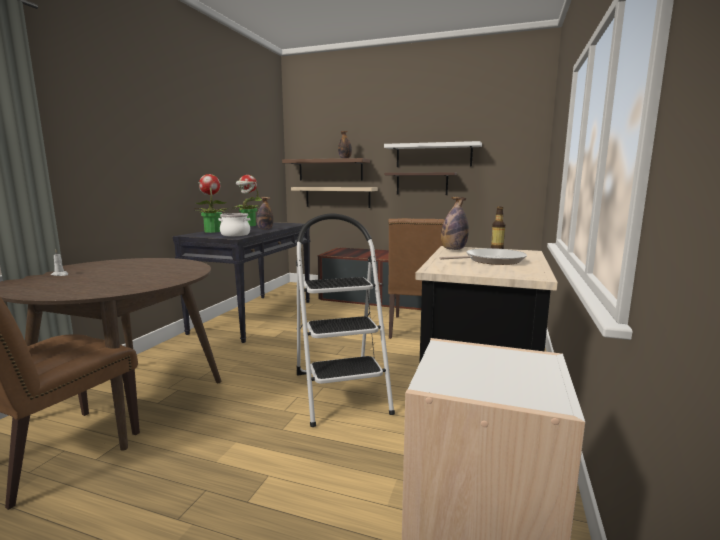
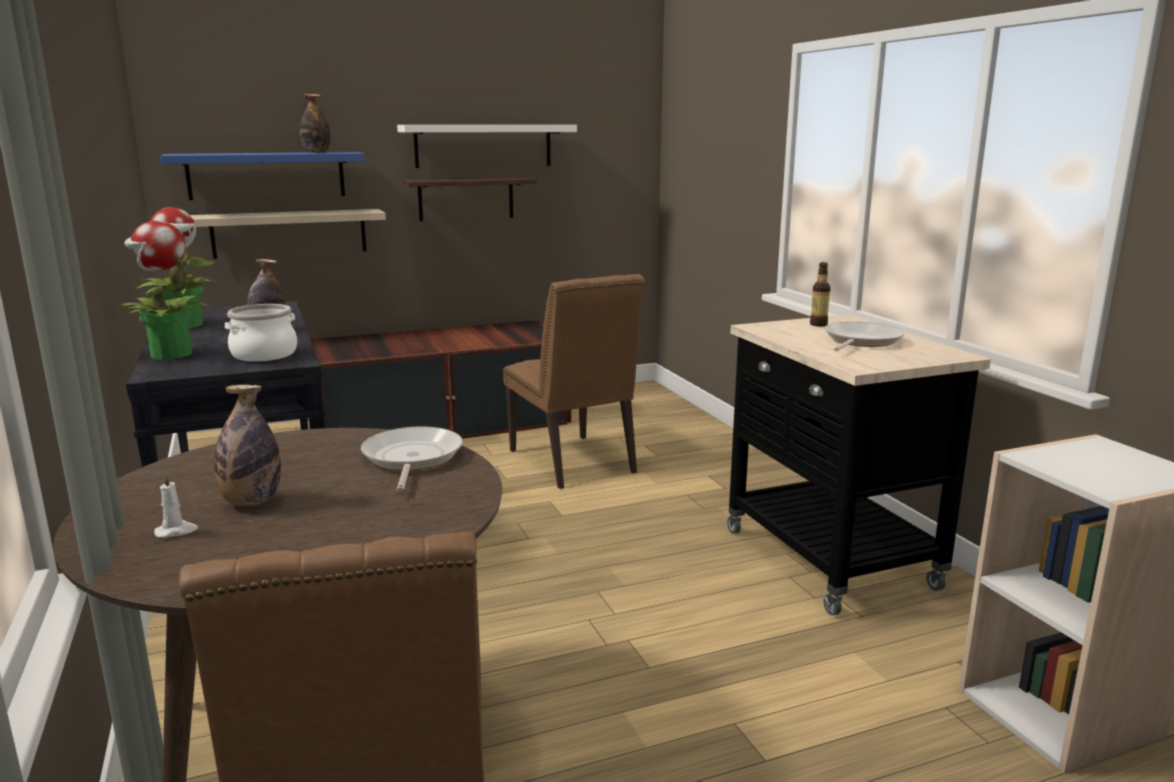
camera: 40 degrees left, 5 degrees up
(178, 272) = (411, 458): none -> frying pan
(330, 170) = (266, 175): brown shelf -> blue shelf
(341, 391) = (630, 587): step ladder -> none
(453, 249) = (768, 329): bottle -> bottle (251, 501)

